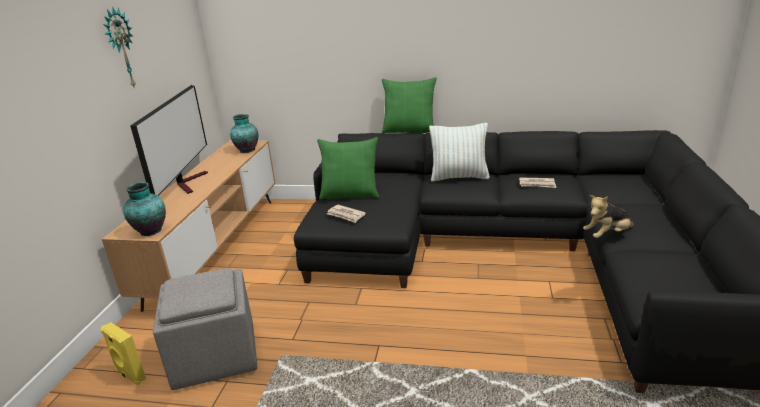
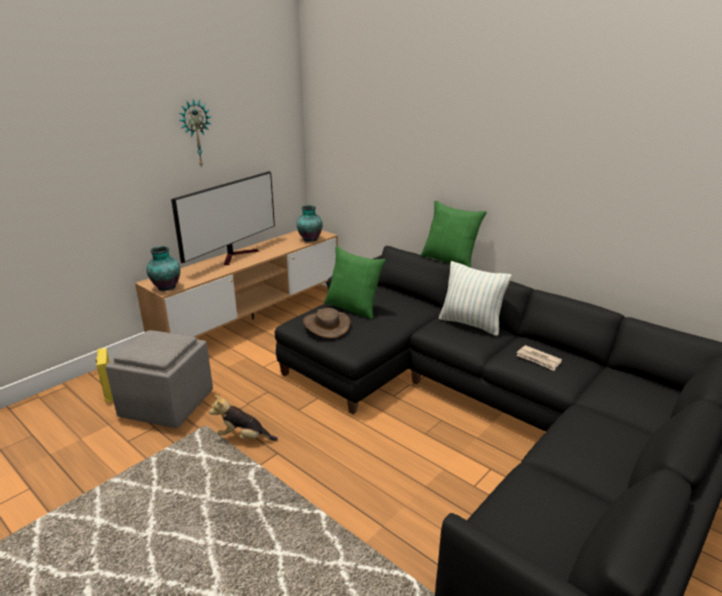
camera: 30 degrees right, 0 degrees up
(346, 215) = (326, 325): newspaper -> brown hat
(607, 235) = (536, 443): plush toy -> plush toy (244, 437)

